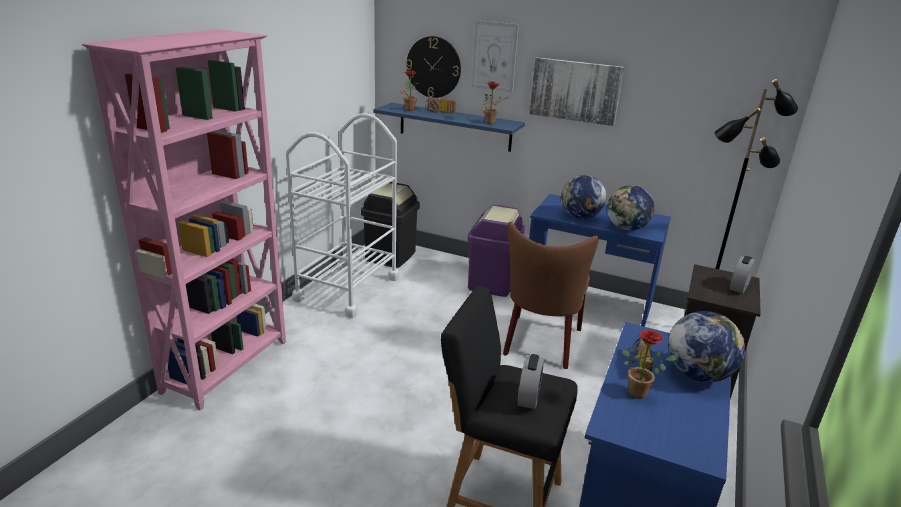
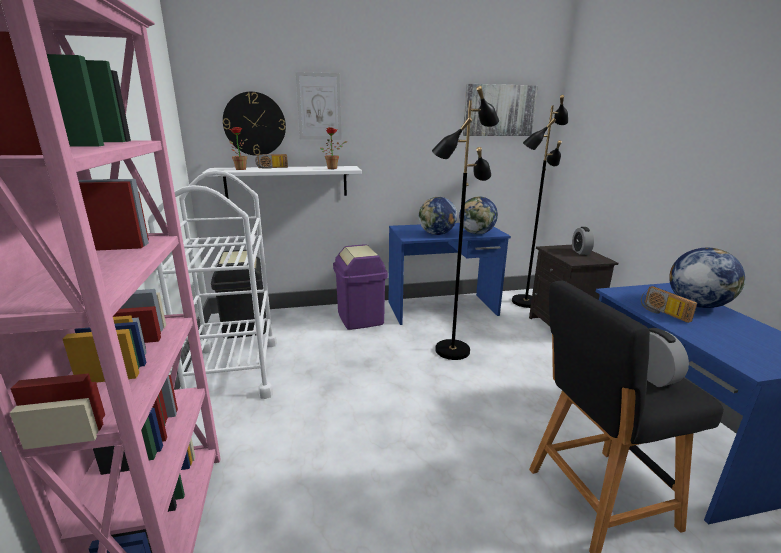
camera: 35 degrees left, 5 degrees down
(454, 127) = (286, 182): blue shelf -> white shelf
(540, 344) = (452, 350): brown chair -> black floor lamp
(575, 90) = (398, 130): picture -> picture (499, 110)
(641, 393) = (707, 331): potted plant -> none

